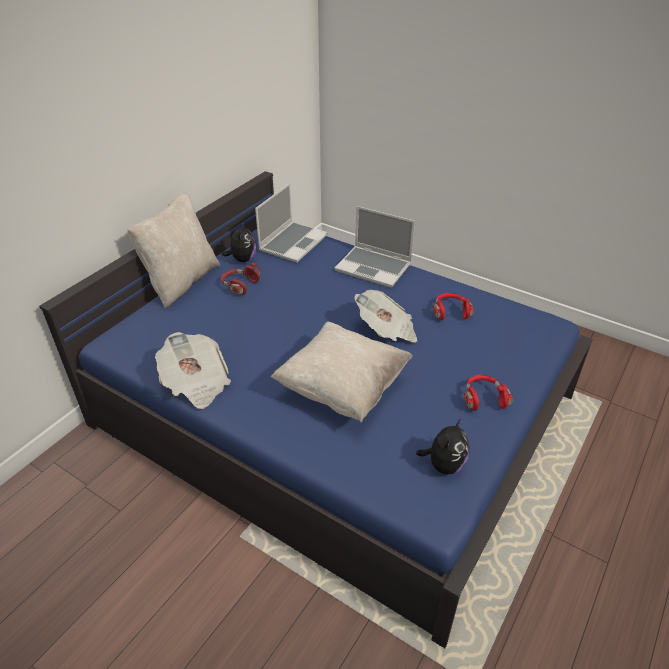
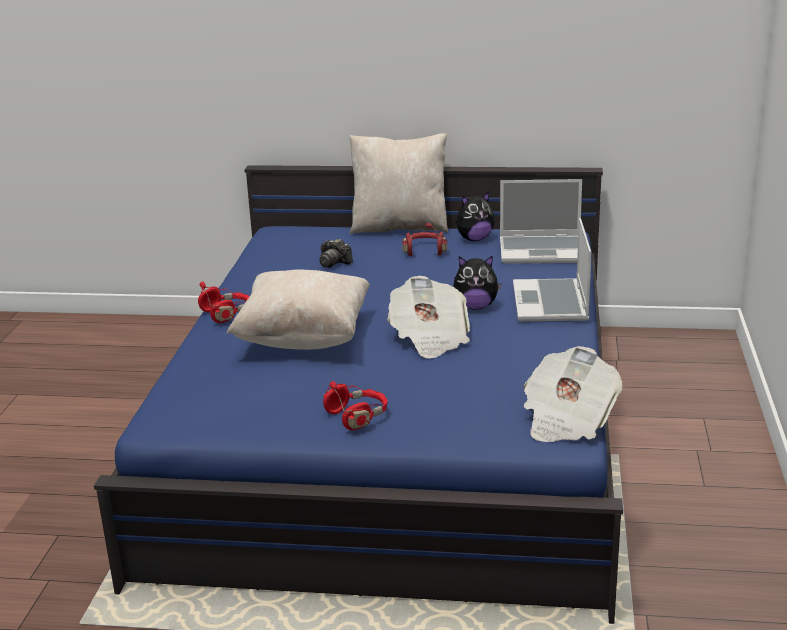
camera: 65 degrees right, 15 degrees down
(196, 383) = (254, 277): newspaper -> newspaper (567, 420)
(214, 333) = (334, 263): none -> camera
(444, 464) = (231, 414): plush toy -> plush toy (475, 306)
(450, 312) = (511, 366): red headphones -> red headphones (226, 314)

